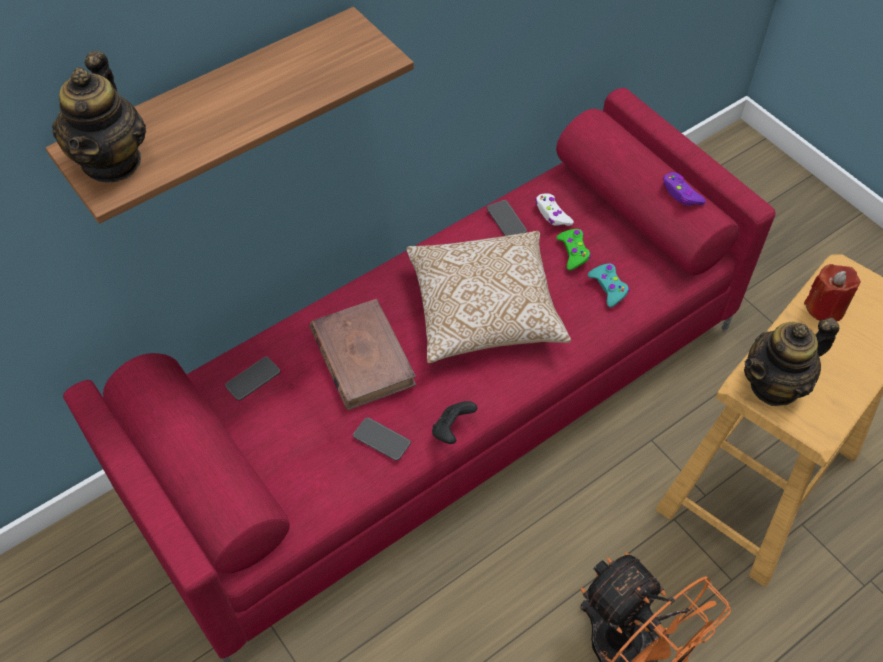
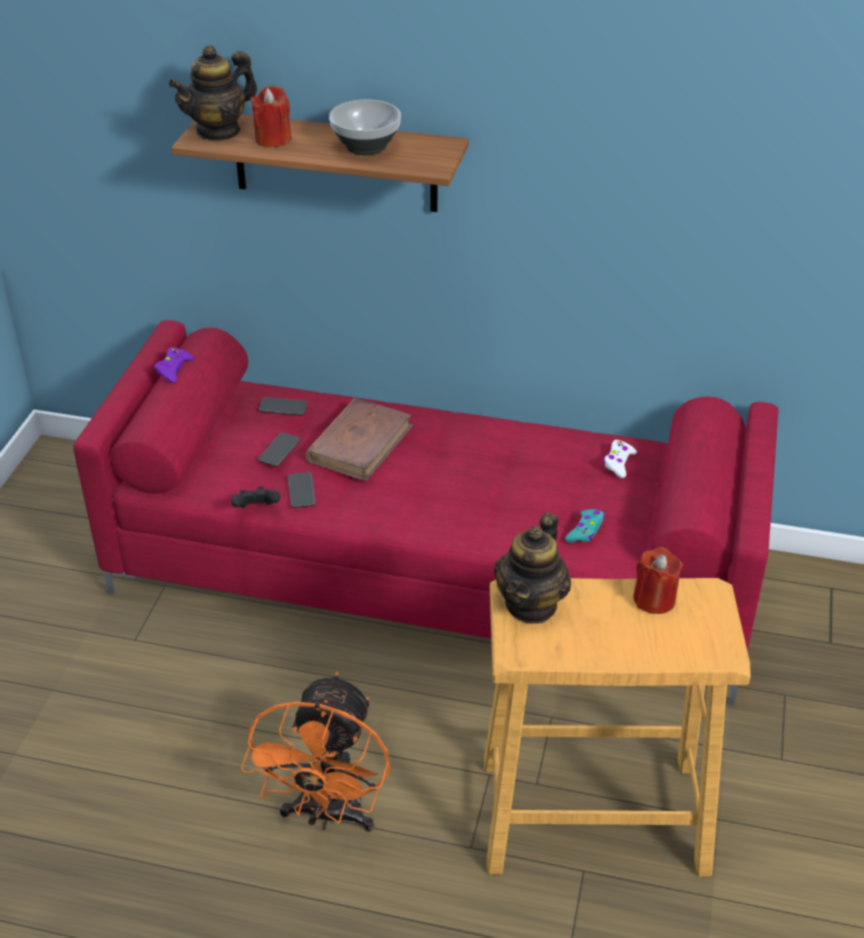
camera: 50 degrees right, 15 degrees down
(185, 131) = (273, 139): none -> red candle
(285, 78) = (365, 147): none -> bowl
(452, 430) = (349, 519): black game controller -> black game controller (256, 509)
(484, 310) = (477, 479): pillow -> none
(506, 220) = (578, 443): phone -> phone (279, 450)
(573, 252) = (595, 493): green game controller -> none
(681, 194) = (699, 488): purple game controller -> purple game controller (174, 369)
(775, 385) = (531, 604): teapot -> teapot turned 90 degrees counterclockwise

